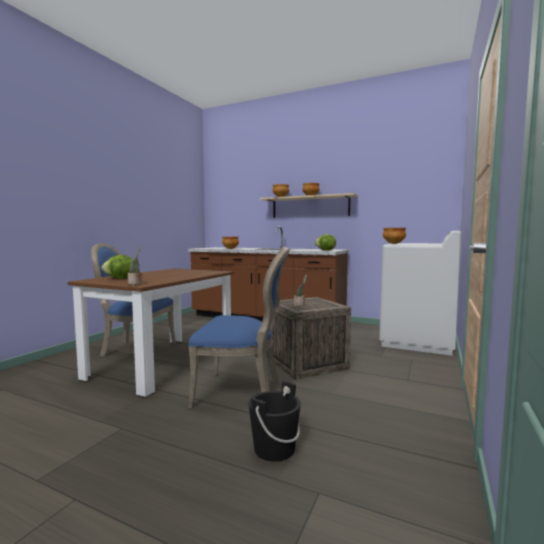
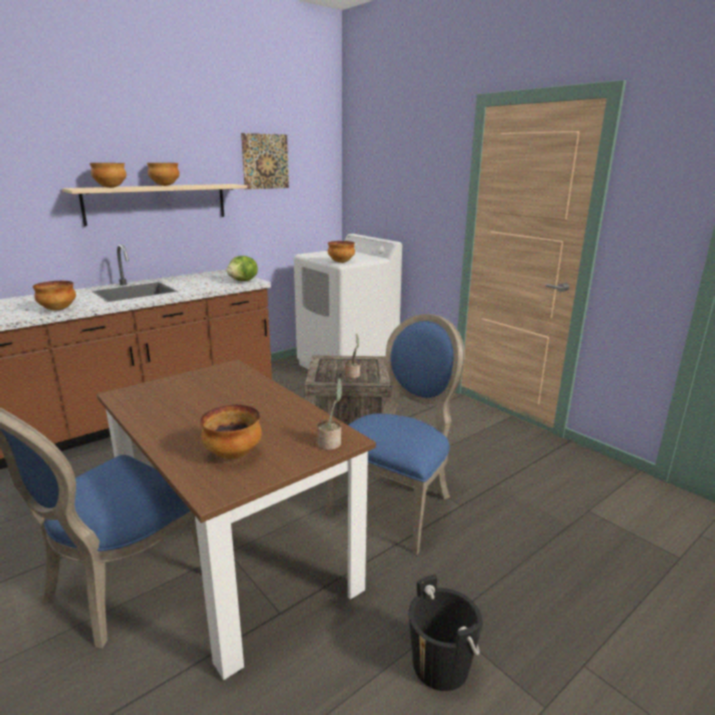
camera: 65 degrees left, 15 degrees up
(120, 279) = (234, 454): lettuce -> bowl
(274, 448) = (525, 514): black bucket -> black bucket (440, 665)
(385, 179) = (265, 161): none -> picture

